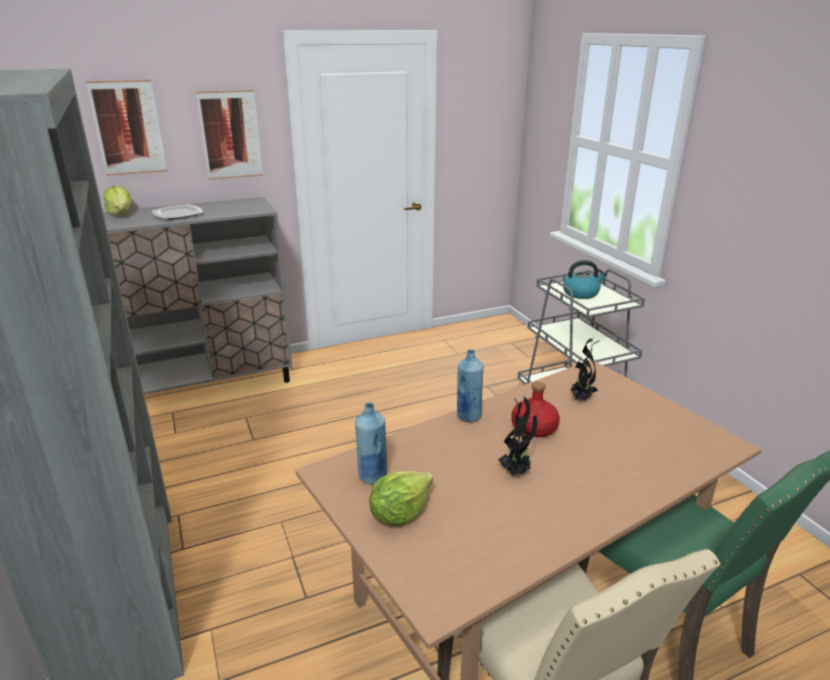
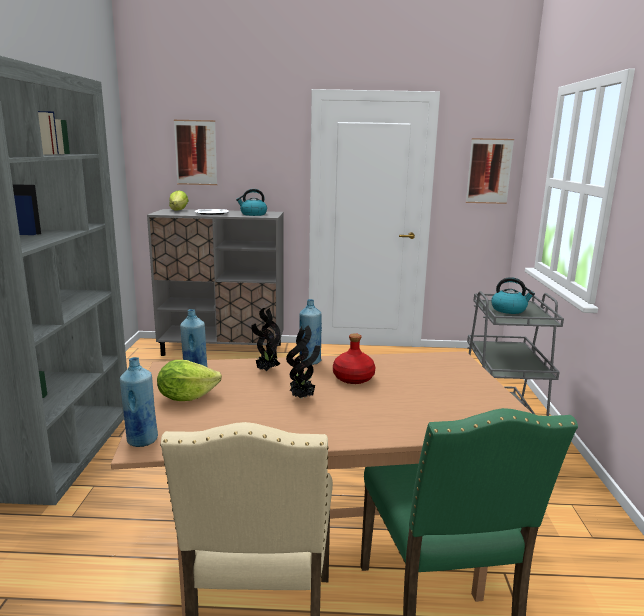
camera: 25 degrees right, 10 degrees down
(230, 135) = (264, 163): picture -> picture (489, 171)
(236, 209) = (253, 214): none -> kettle
(424, 596) = (141, 440): none -> blue bottle
(581, 399) = (419, 371): potted plant -> potted plant (266, 370)

